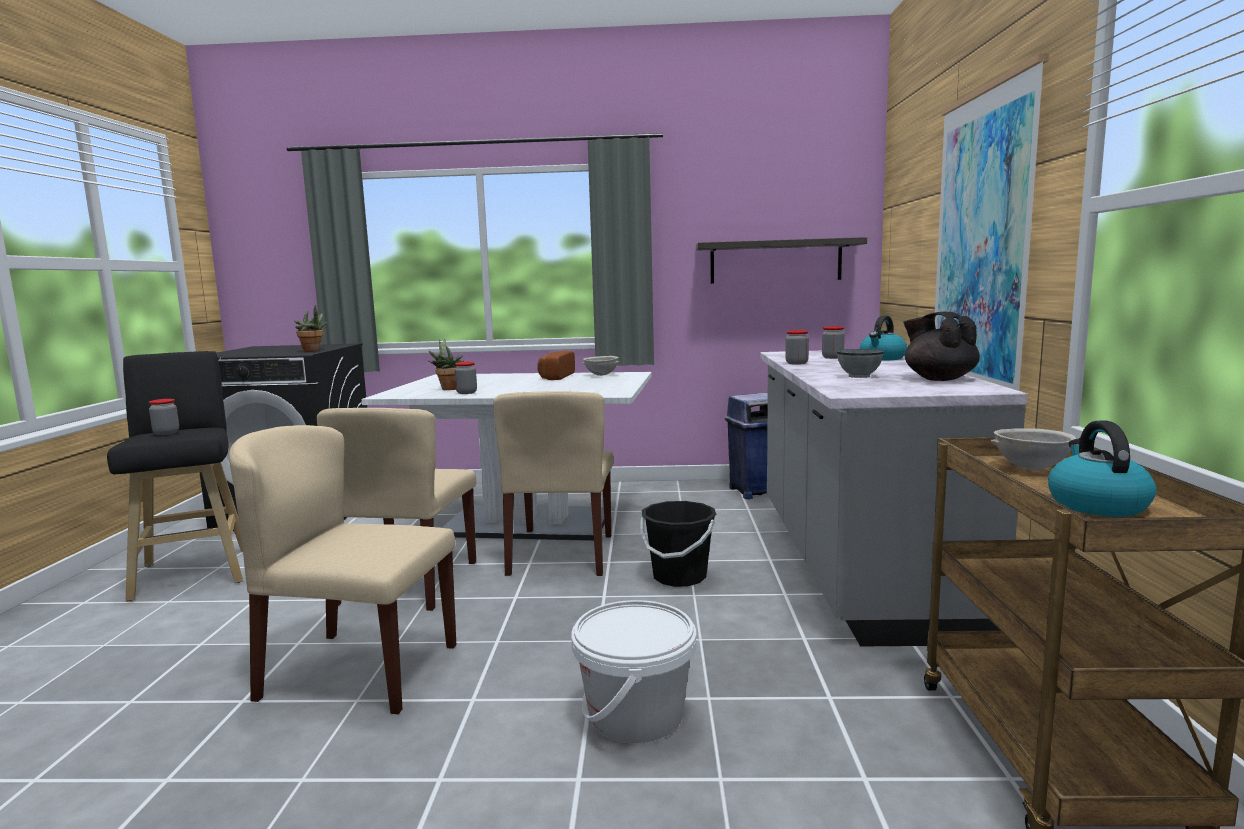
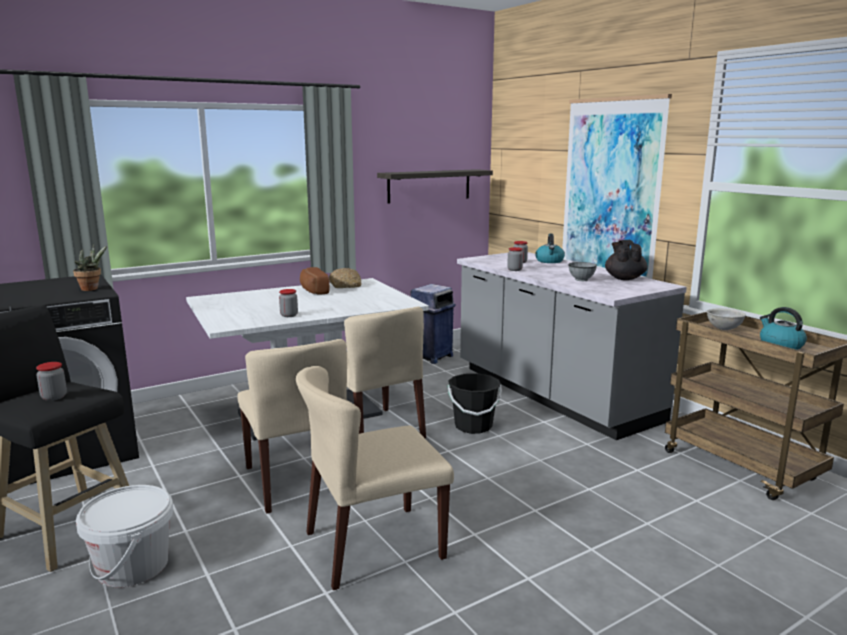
camera: 35 degrees left, 5 degrees up
(448, 388) = (258, 313): potted plant -> none
(601, 375) = (346, 285): grey bowl -> bread
(635, 715) = (569, 509): white bucket -> white bucket (132, 566)
(939, 379) = (624, 278): black teapot -> black teapot turned 60 degrees clockwise

